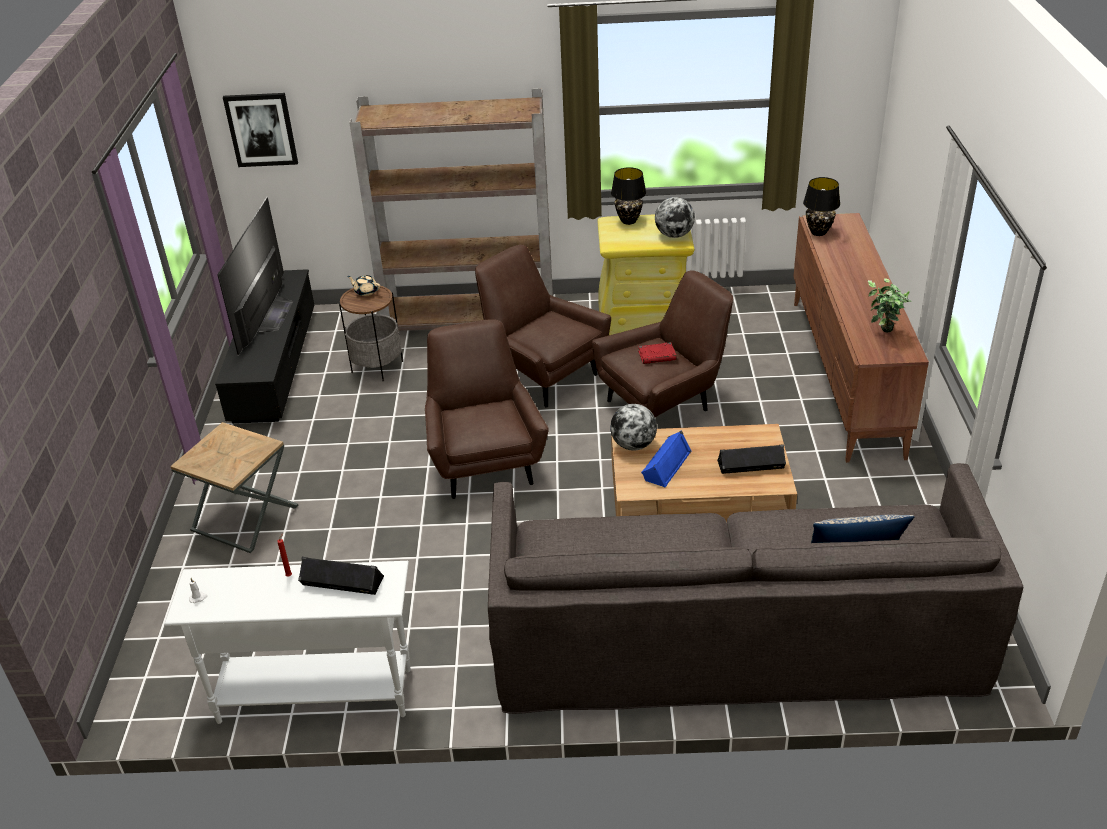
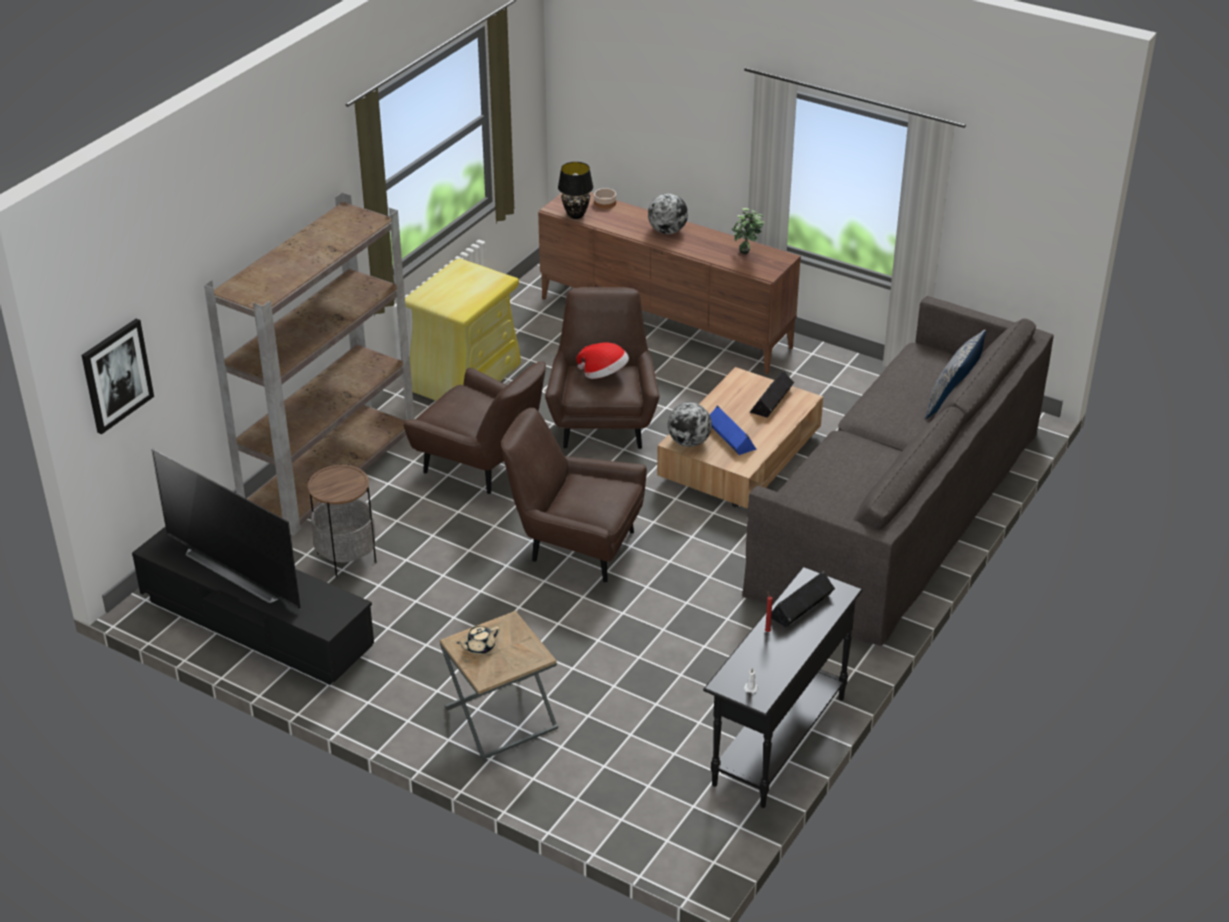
camera: 60 degrees left, 0 degrees up
(314, 695) = (778, 741): white console table -> black console table
(365, 291) = (326, 479): beige teapot -> beige teapot (479, 647)
(542, 375) = (483, 467): brown armchair -> brown armchair turned 135 degrees counterclockwise
(629, 221) = (434, 287): black table lamp -> none
(657, 355) = (604, 374): red book -> hat
(674, 235) = (488, 277): globe -> globe (667, 231)
(858, 236) = (604, 203): none -> bowl

